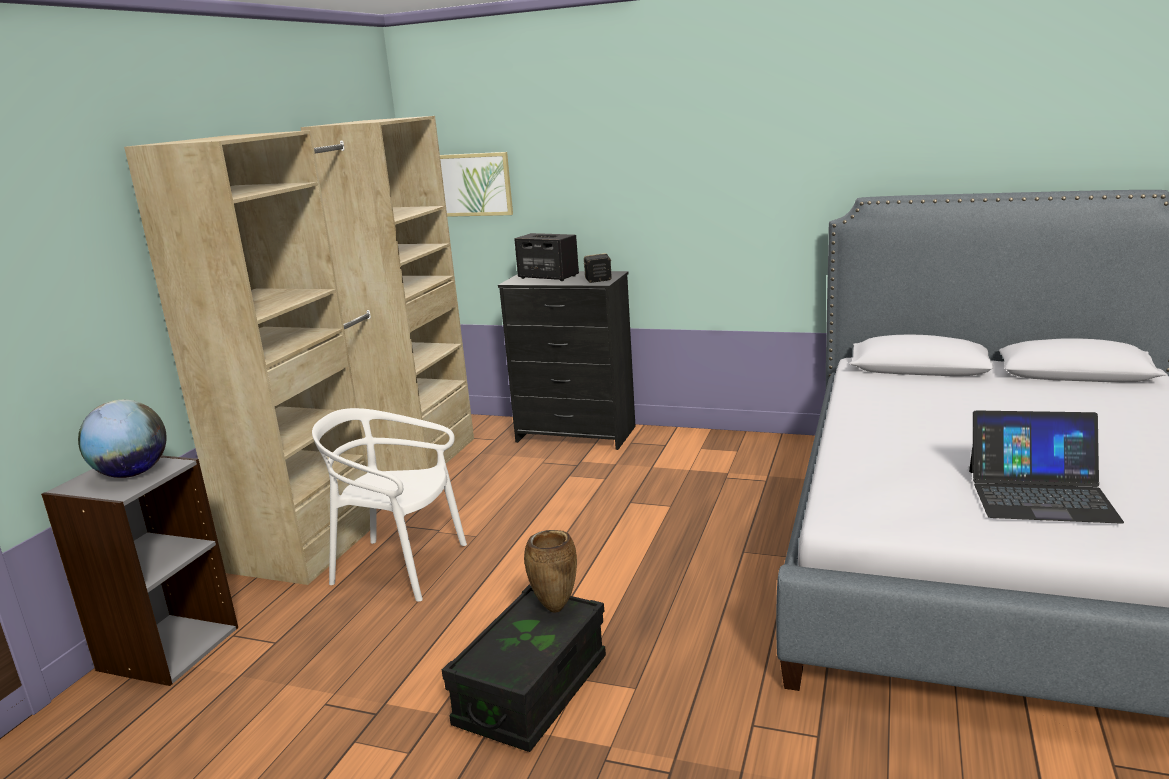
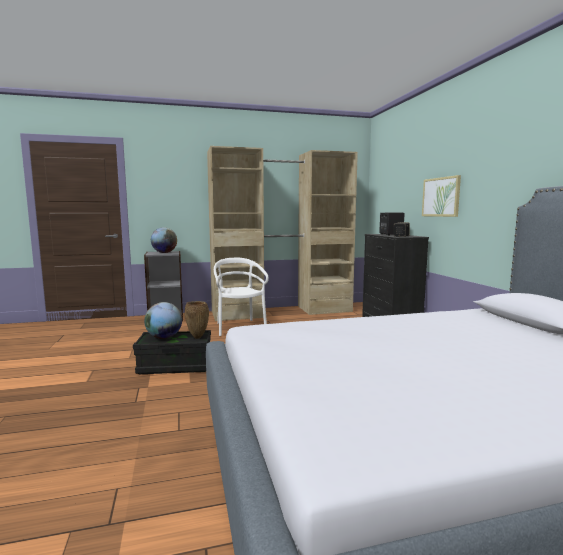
camera: 55 degrees right, 10 degrees down
(471, 184) = (385, 189): picture -> picture (441, 197)
(509, 648) = (164, 337): none -> globe
(1040, 495) = (341, 363): laptop -> none

